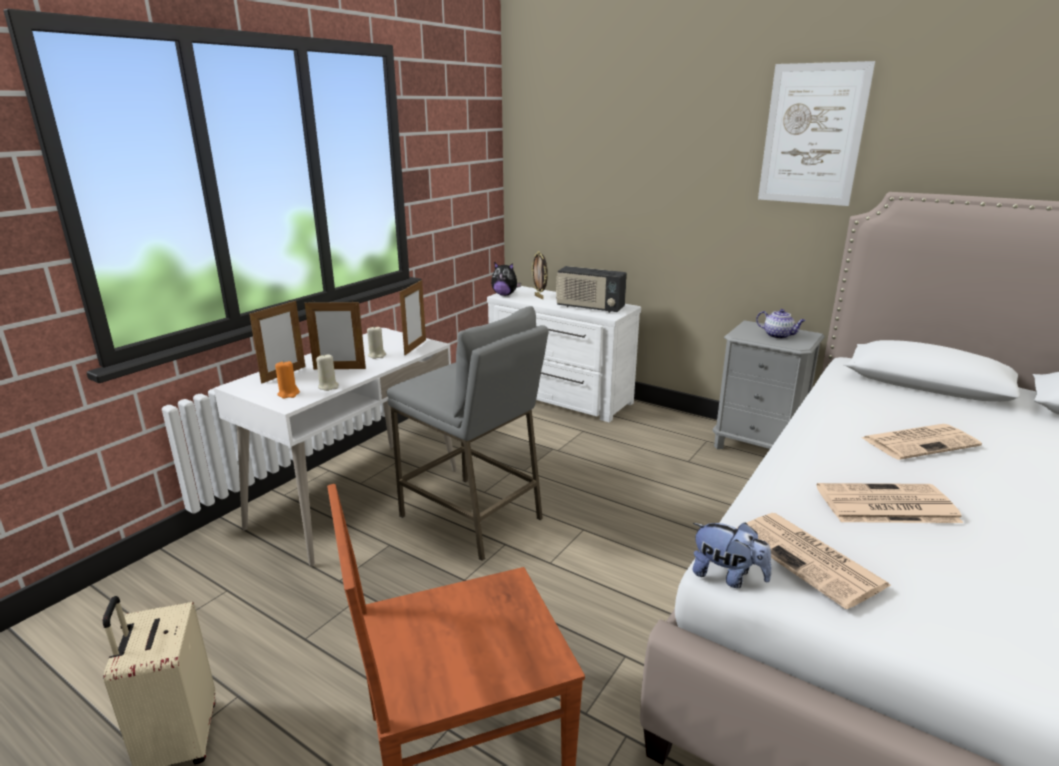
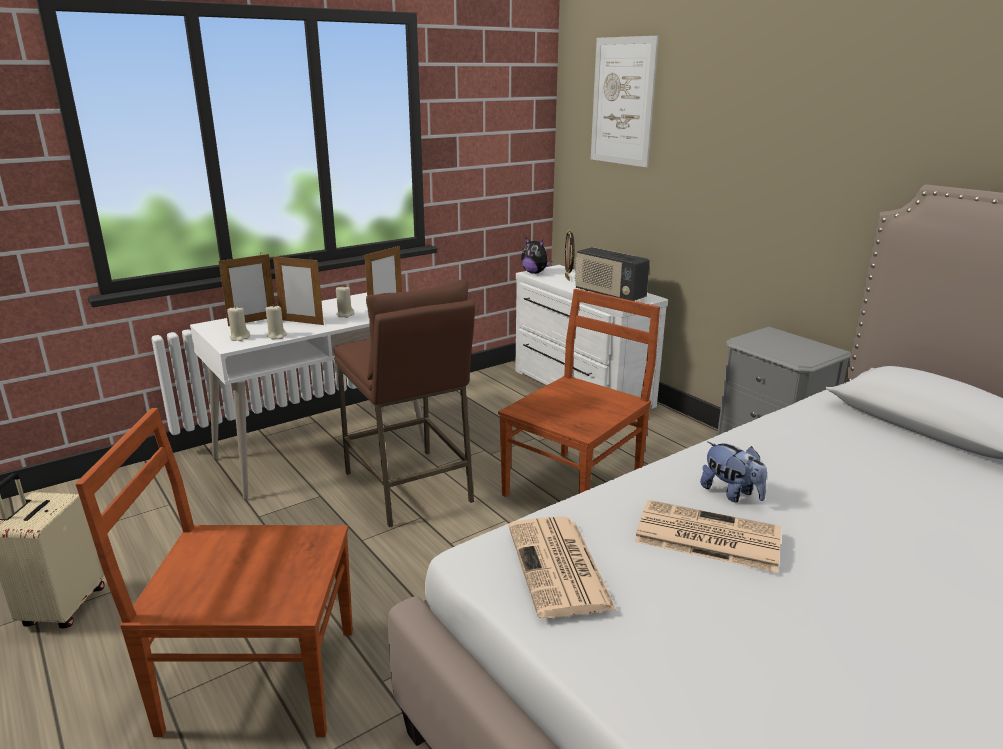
camera: 20 degrees right, 0 degrees up
(288, 394) = (239, 338): orange candle -> beige candle
(472, 517) = (409, 487): grey stool -> brown stool
(619, 486) = (574, 487): none -> brown chair
(727, 576) = (468, 564): plush toy -> plush toy (731, 493)
(778, 336) = (790, 348): teapot -> none
(812, 135) = (852, 112): picture -> picture (622, 101)
(920, 442) = (836, 484): newspaper -> none

